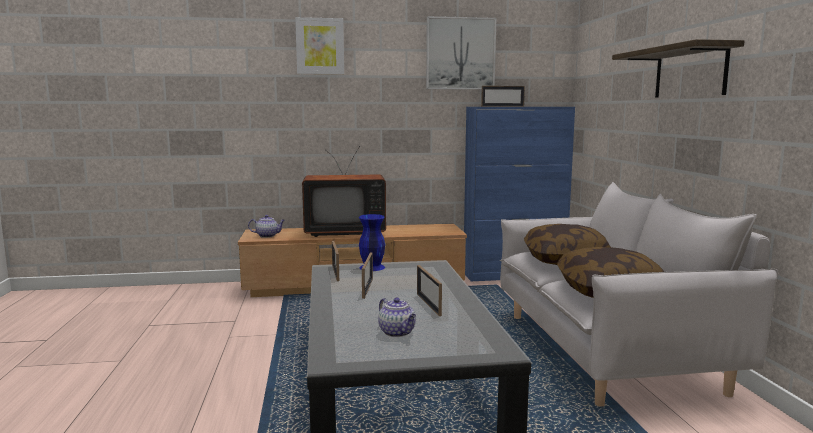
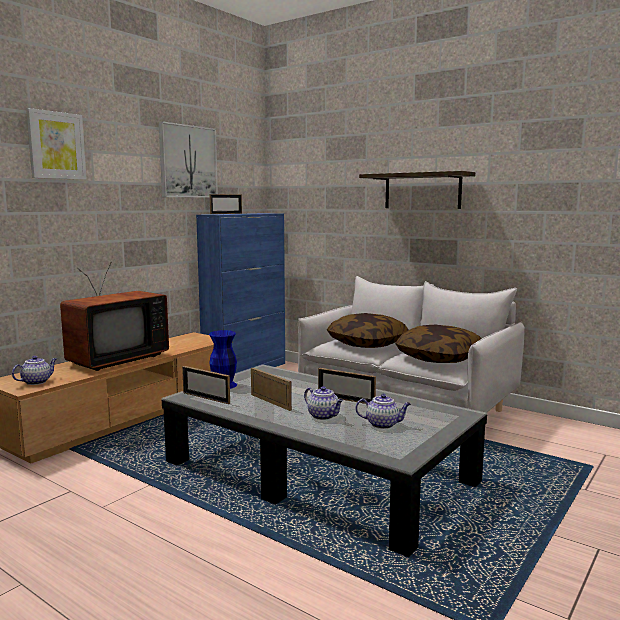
camera: 45 degrees left, 0 degrees up
(373, 310) = (324, 416): none -> teapot

